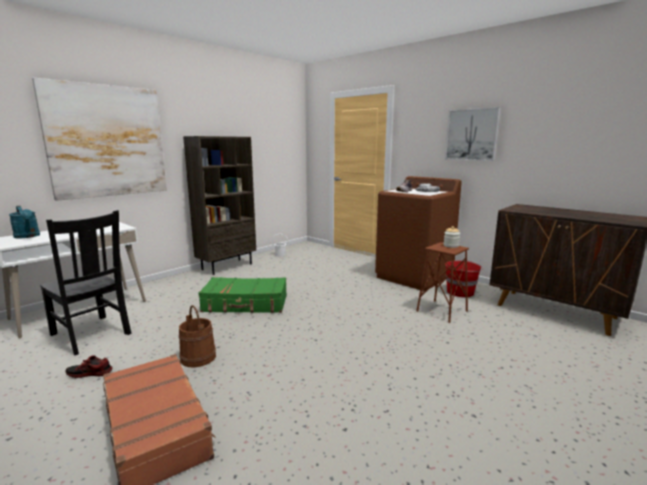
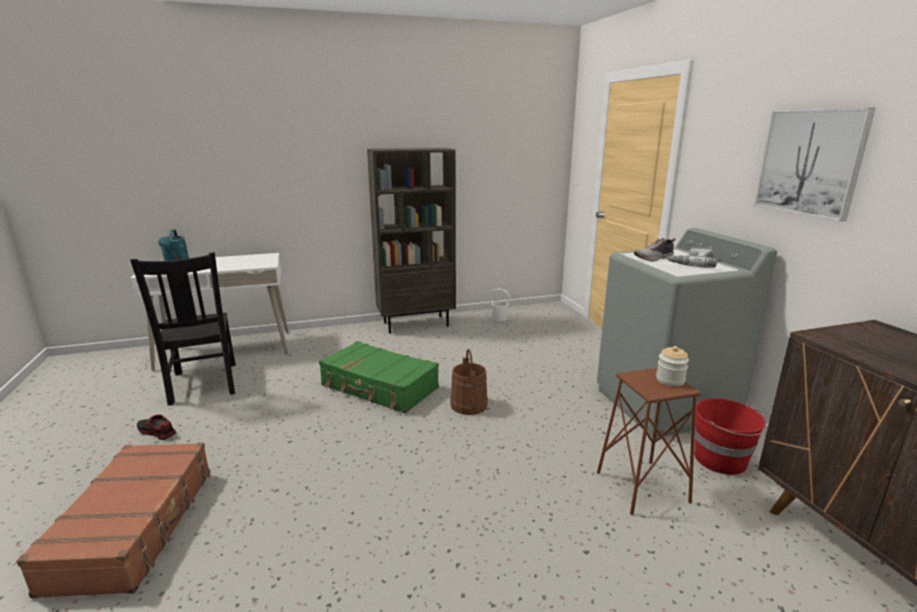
camera: 30 degrees right, 5 degrees up
(107, 141) = (272, 157): picture -> none
(198, 357) = (257, 449): brown bucket -> brown bucket (468, 405)
(414, 276) = (664, 405): brown washing machine -> grey washing machine

